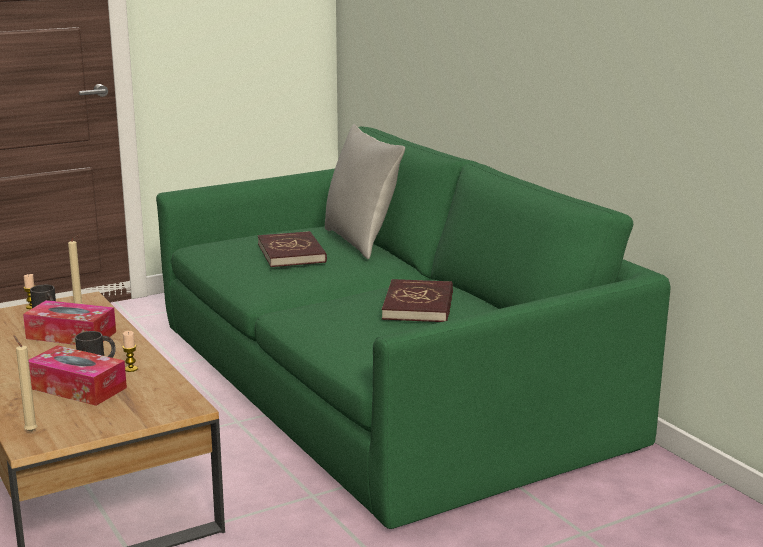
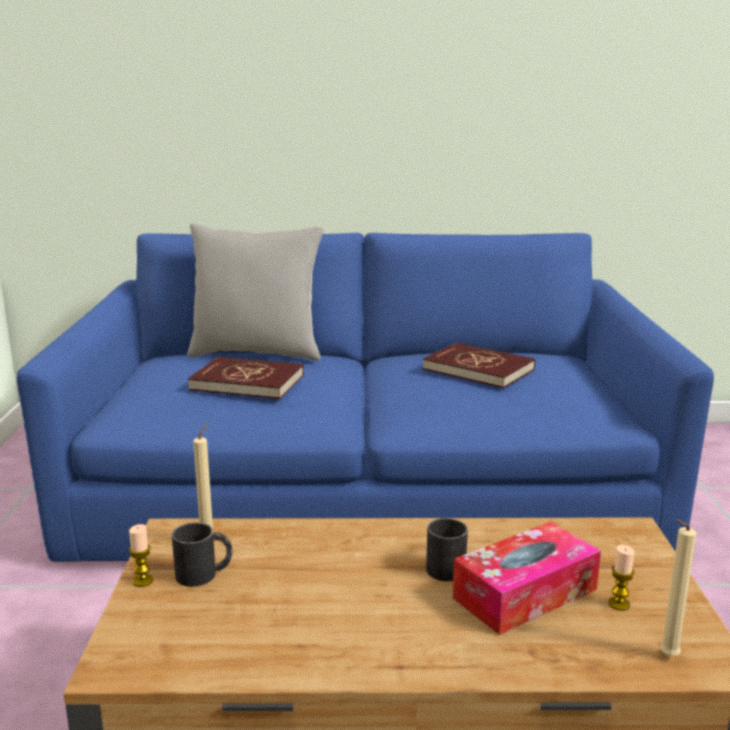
camera: 60 degrees left, 0 degrees up
(71, 335) = (312, 567): tissue box -> none
(131, 369) = (484, 545): candle -> candle (619, 604)
(383, 385) = (366, 486): green sofa -> blue sofa

